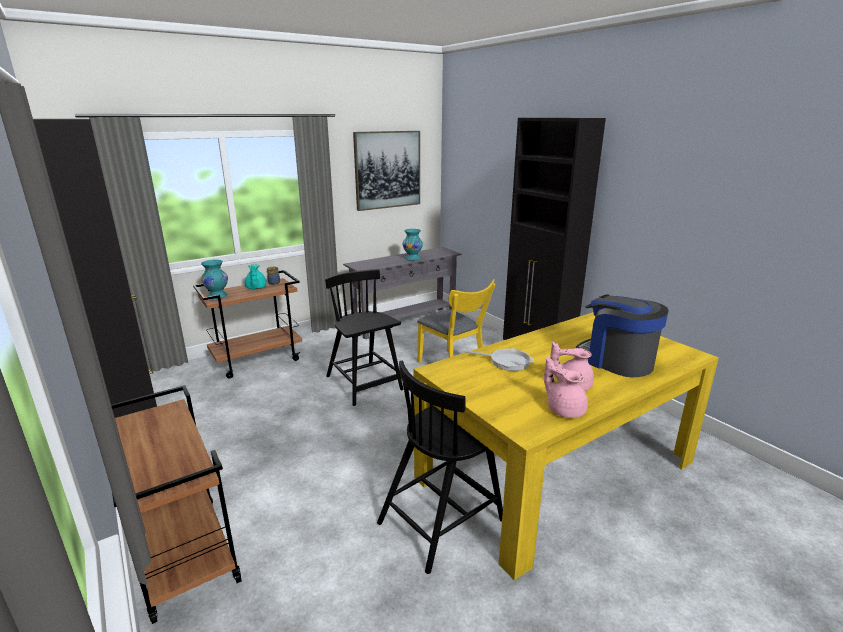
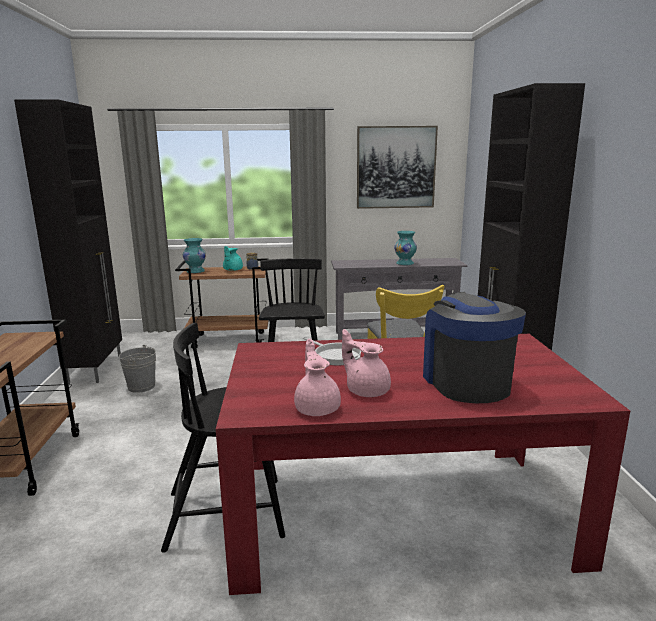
camera: 30 degrees right, 5 degrees down
(219, 433) = (141, 386): none -> grey bucket
(556, 469) = (399, 512): yellow dining table -> red dining table

